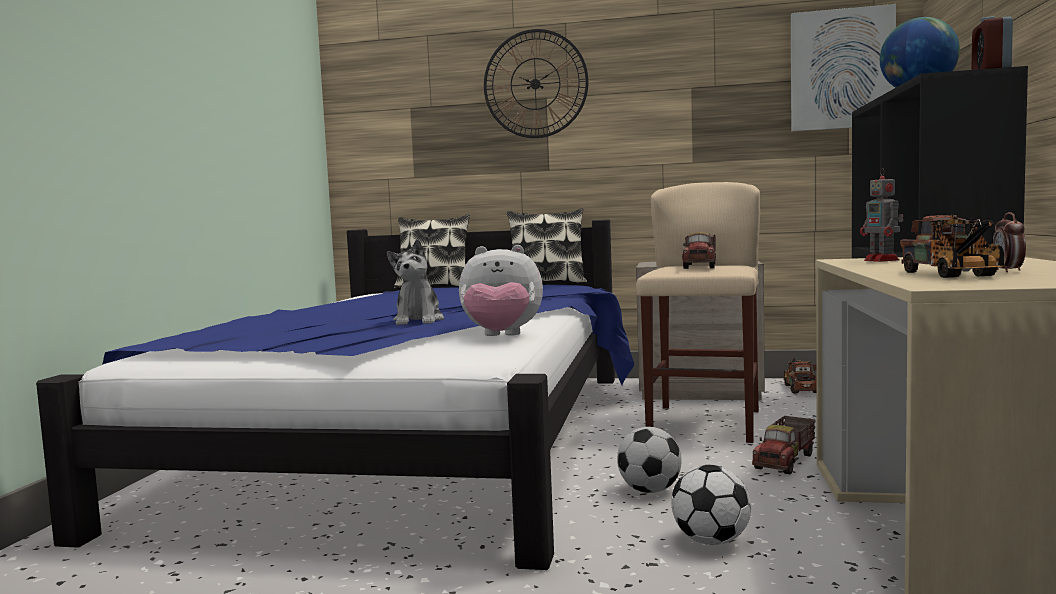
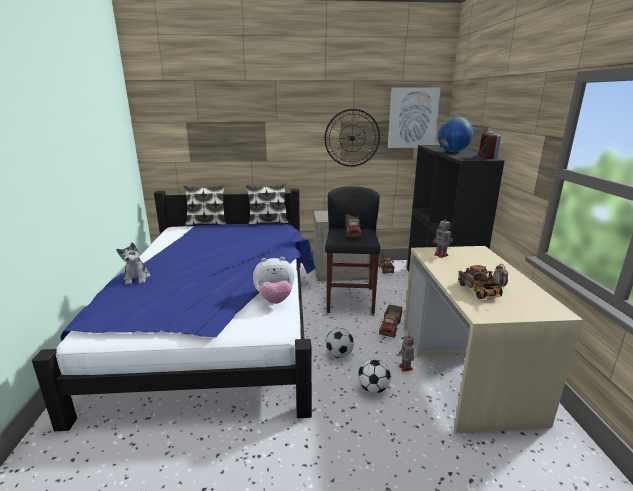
camera: 15 degrees left, 15 degrees up
(418, 321) = (226, 284): plush toy -> plush toy (137, 278)
(535, 84) = (258, 114): wall clock -> wall clock (352, 138)
(704, 423) = (350, 300): beige stool -> black stool
(804, 517) = (406, 368): none -> toy robot

